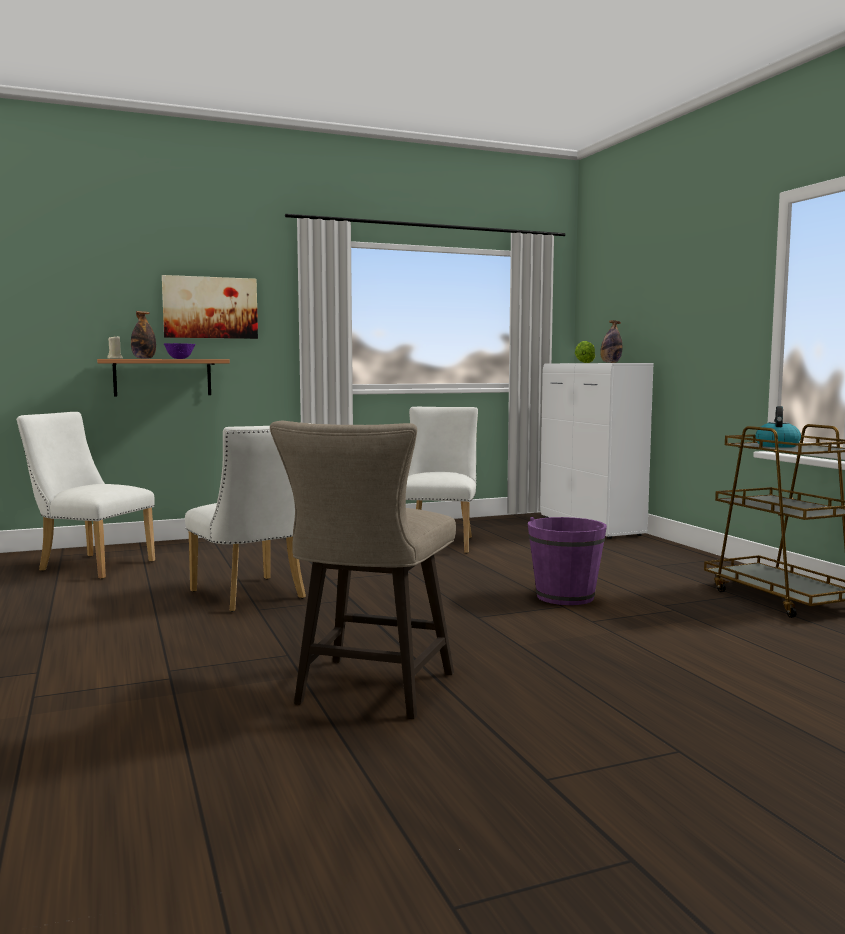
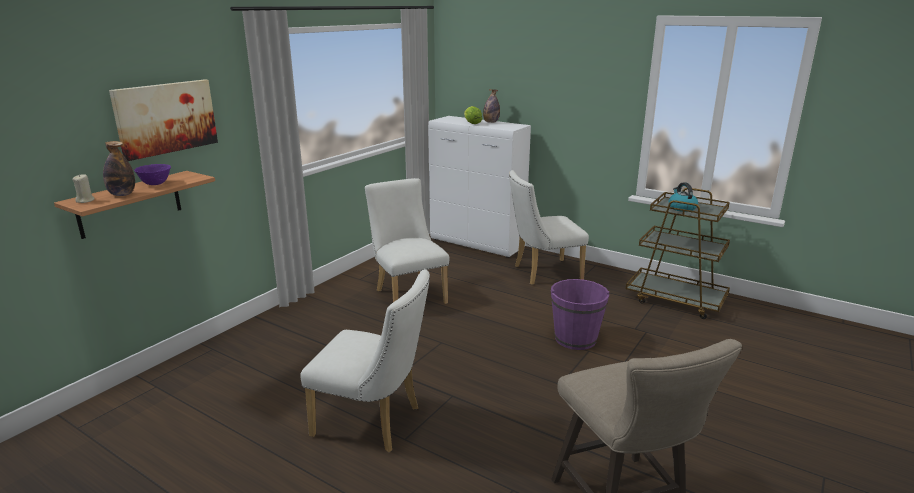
camera: 35 degrees left, 15 degrees up
(90, 566) = (142, 434): white chair -> white chair (542, 273)

